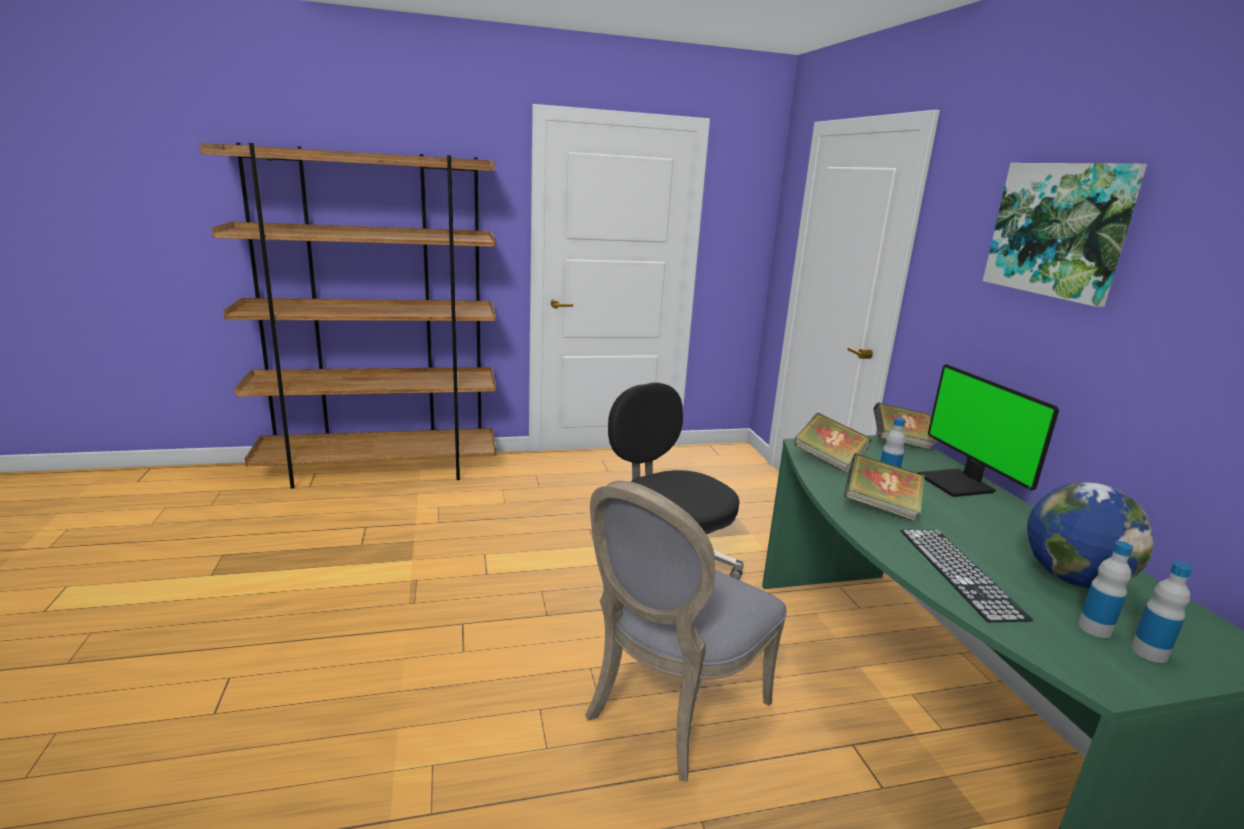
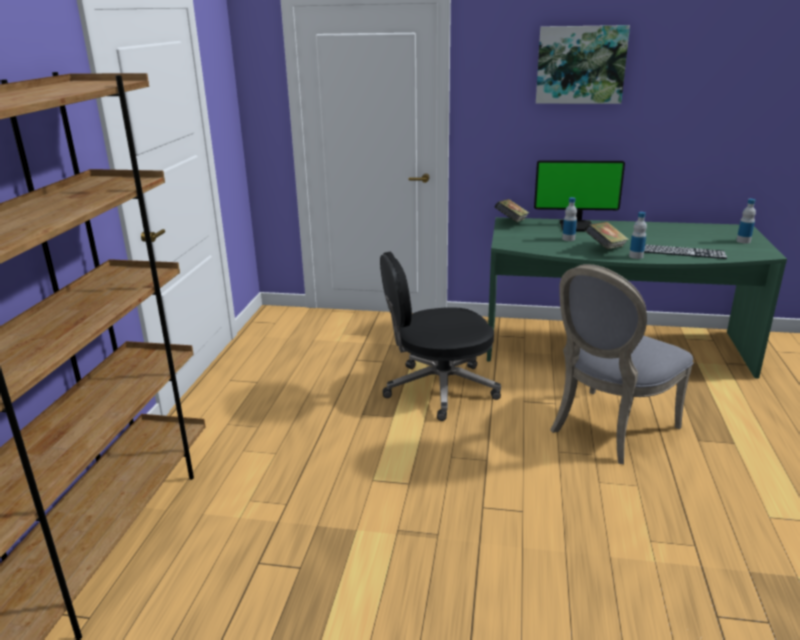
camera: 65 degrees left, 5 degrees up
(669, 710) = (608, 429): grey chair -> grey chair turned 75 degrees clockwise
(829, 460) = (534, 244): book -> none
(1072, 579) = (684, 235): globe -> none
(1094, 628) = (727, 243): bottle -> bottle (636, 256)

